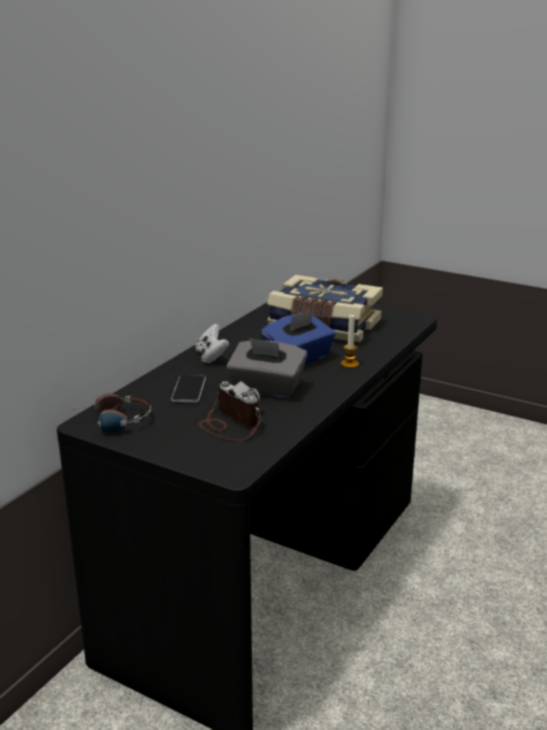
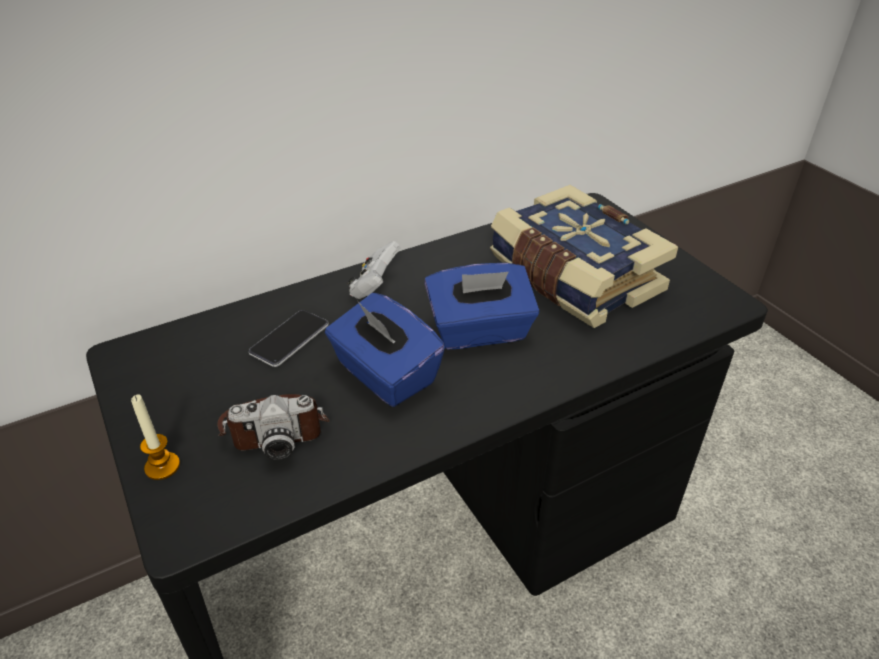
camera: 30 degrees right, 15 degrees up
(111, 422) = (148, 364): headphones -> none
(230, 423) = (274, 427): camera -> camera turned 90 degrees clockwise
(266, 388) = (385, 374): grey tissue box -> blue tissue box
(349, 364) = (543, 368): candle -> candle (162, 466)

